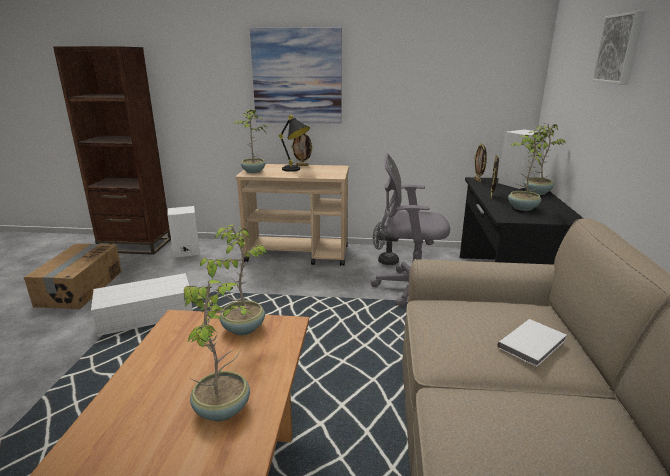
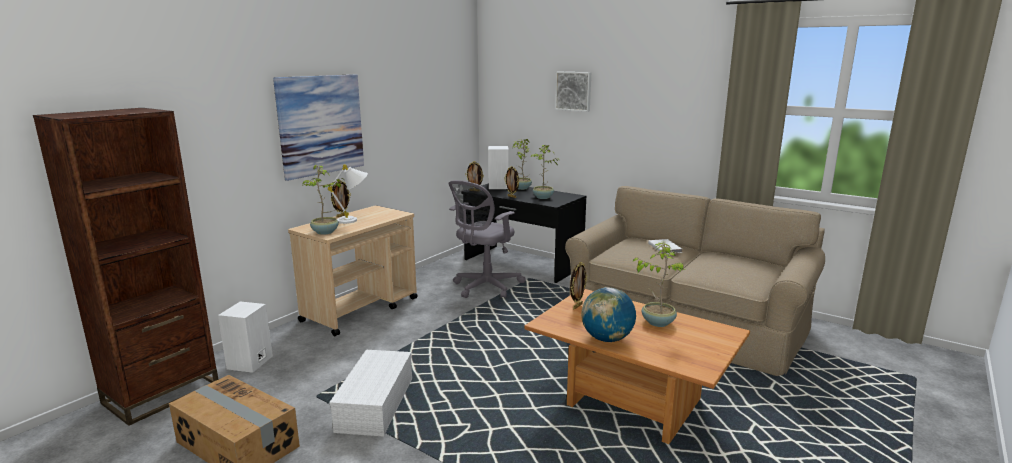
camera: 60 degrees left, 5 degrees down
(144, 374) = (607, 339): none -> globe
(242, 328) = (577, 306): potted plant -> picture frame
(296, 170) = (354, 220): black table lamp -> white table lamp
(384, 261) = (431, 282): grey fan -> none

